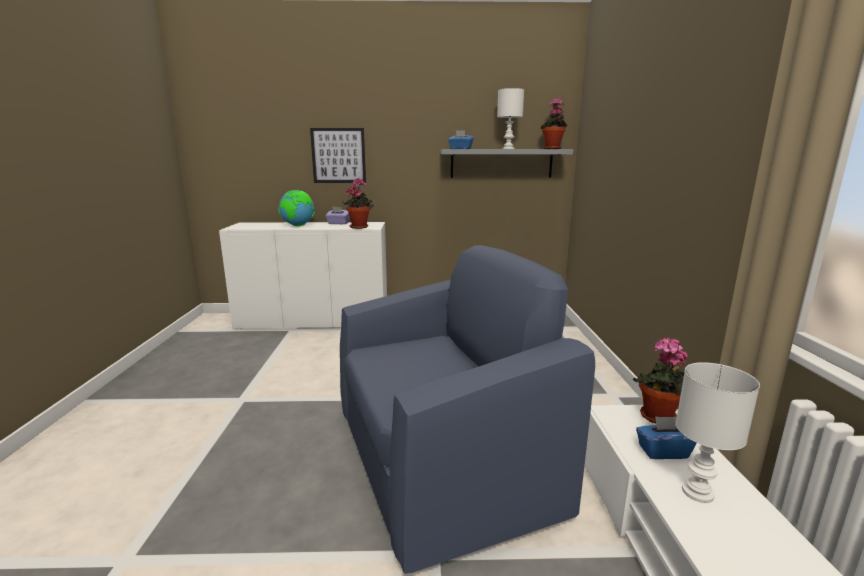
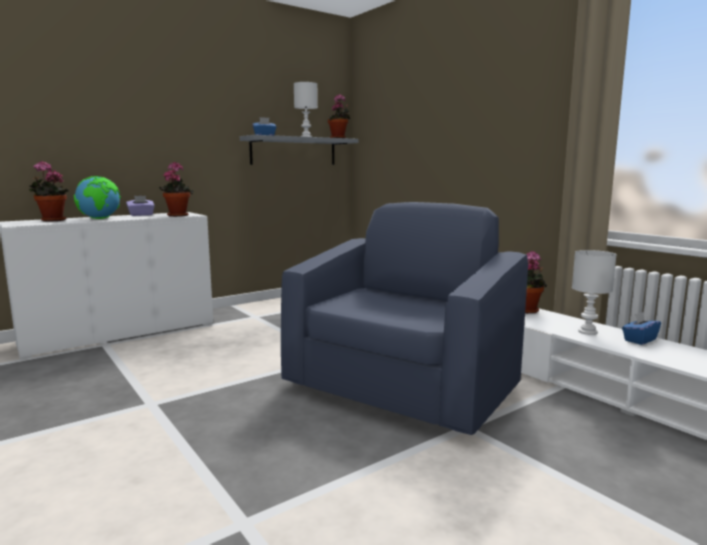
camera: 35 degrees left, 5 degrees down
(265, 225) = (51, 220): none -> potted plant
(338, 155) = (131, 139): picture -> none
(662, 451) = (550, 322): blue tissue box -> blue tissue box (639, 340)

